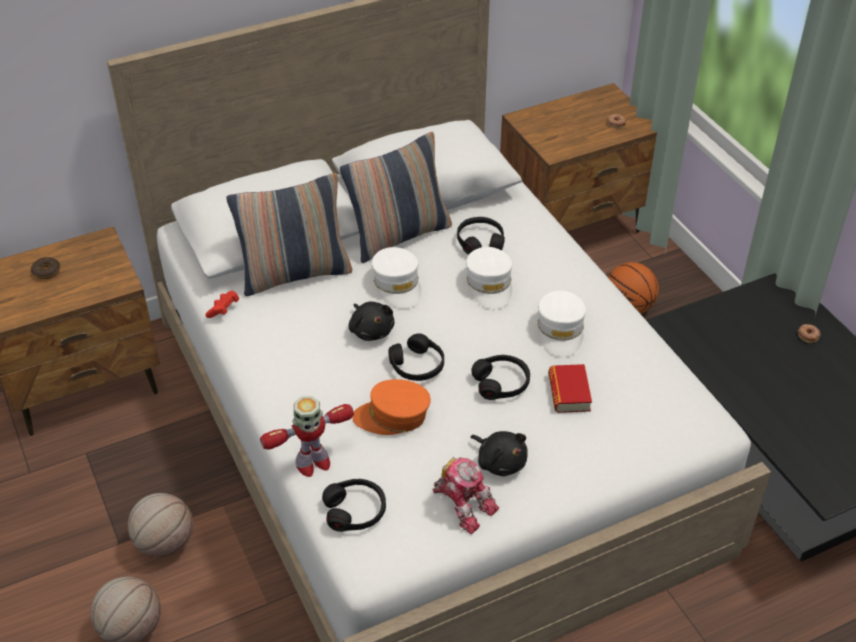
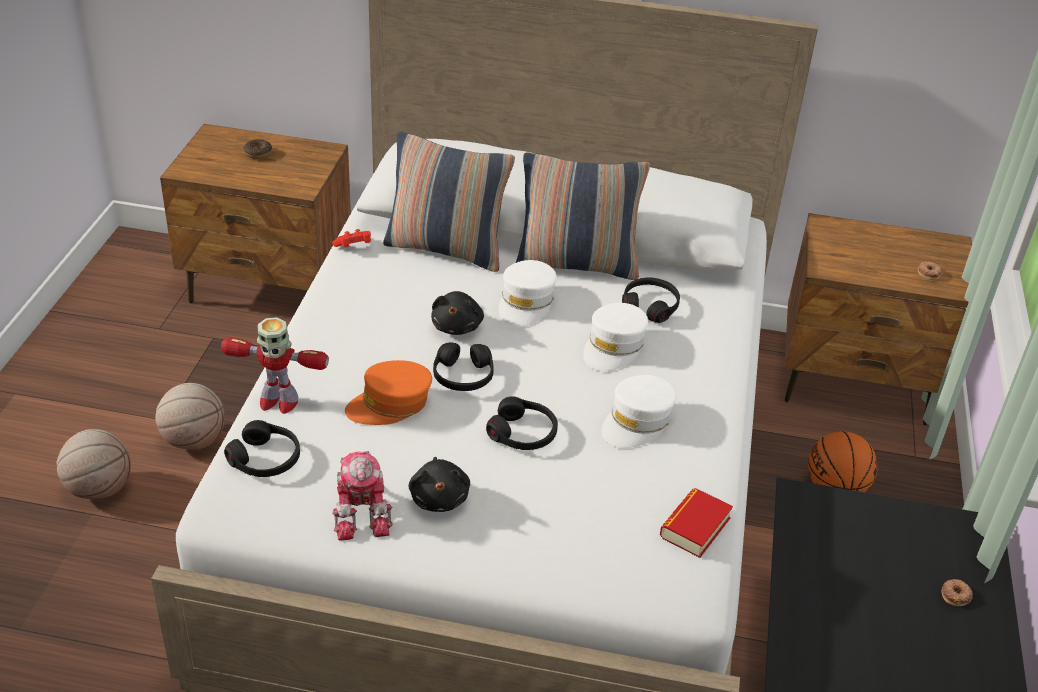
camera: 35 degrees right, 5 degrees down
(392, 416) = (390, 404): orange cap -> orange cap turned 60 degrees counterclockwise
(569, 393) = (579, 479): book -> book (695, 527)

